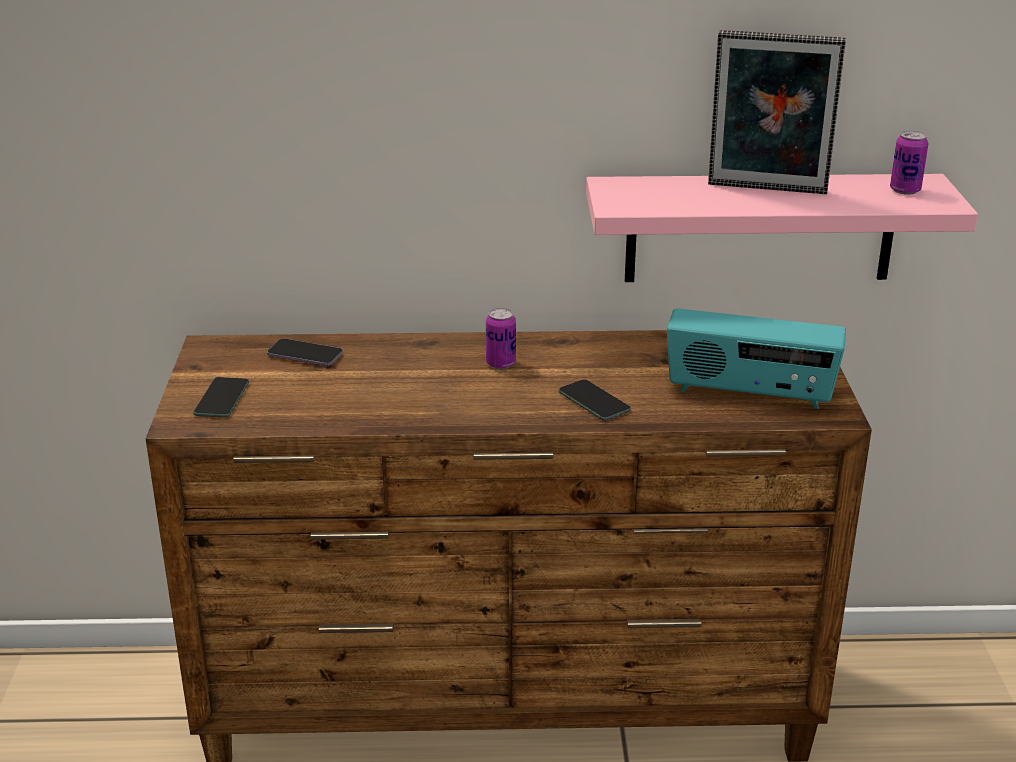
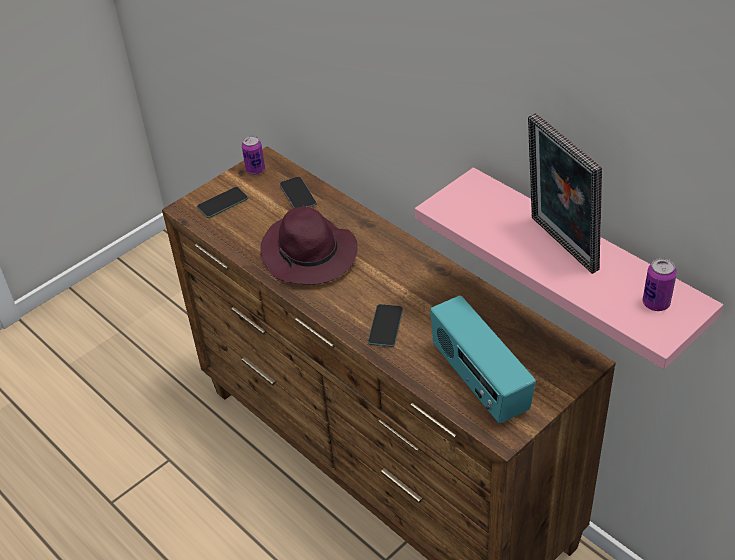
camera: 50 degrees right, 15 degrees up
(412, 390) = (310, 255): none -> purple hat
(501, 363) = (380, 264): can -> can (255, 170)

